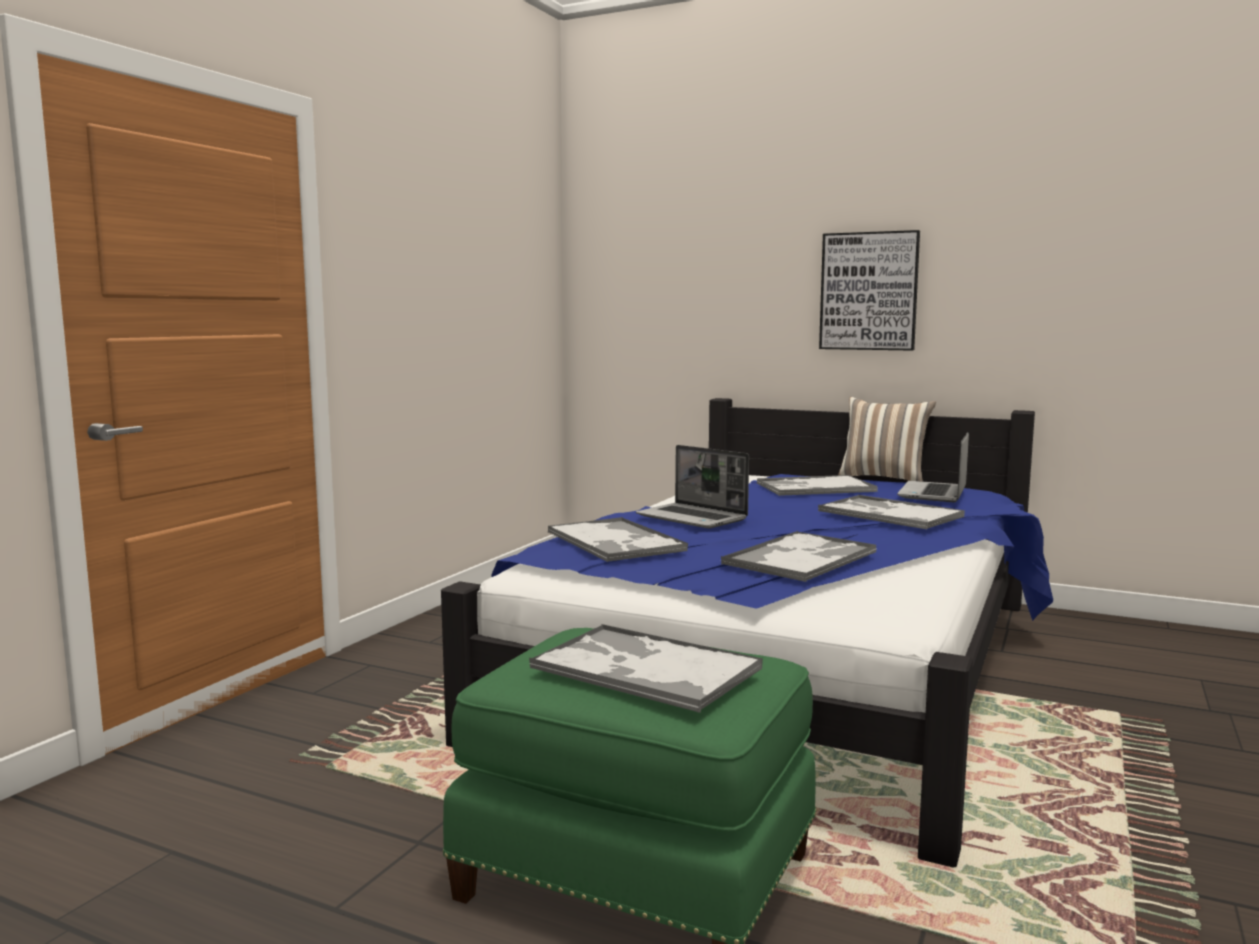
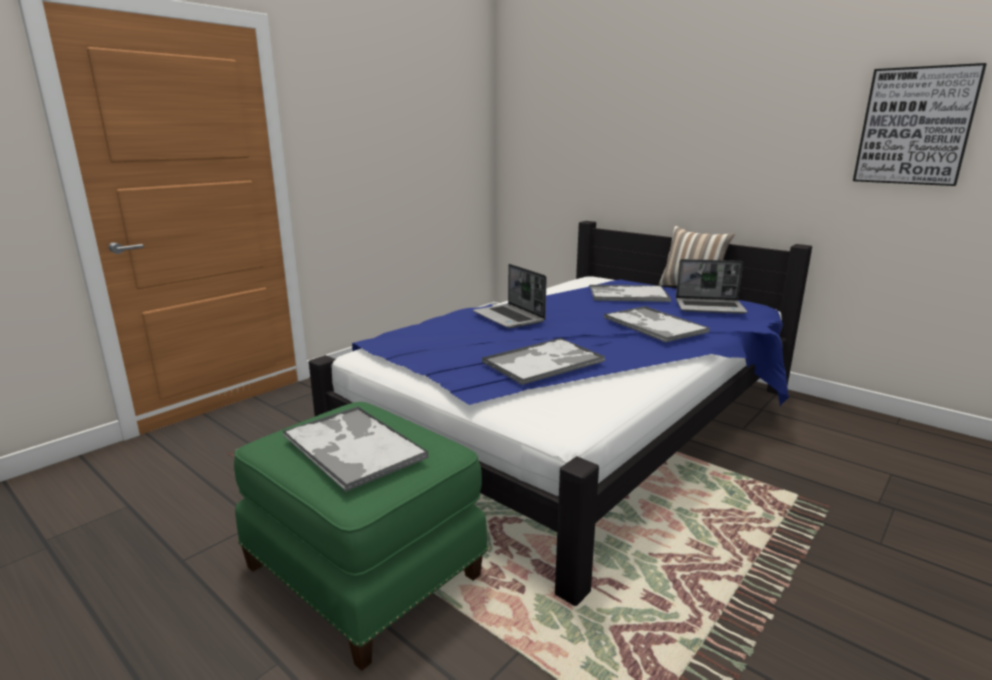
camera: 15 degrees right, 10 degrees up
(616, 542) = (435, 335): tray -> none
(869, 291) = (696, 144): picture -> picture (915, 126)
(933, 494) = (710, 307): laptop -> laptop turned 120 degrees counterclockwise

